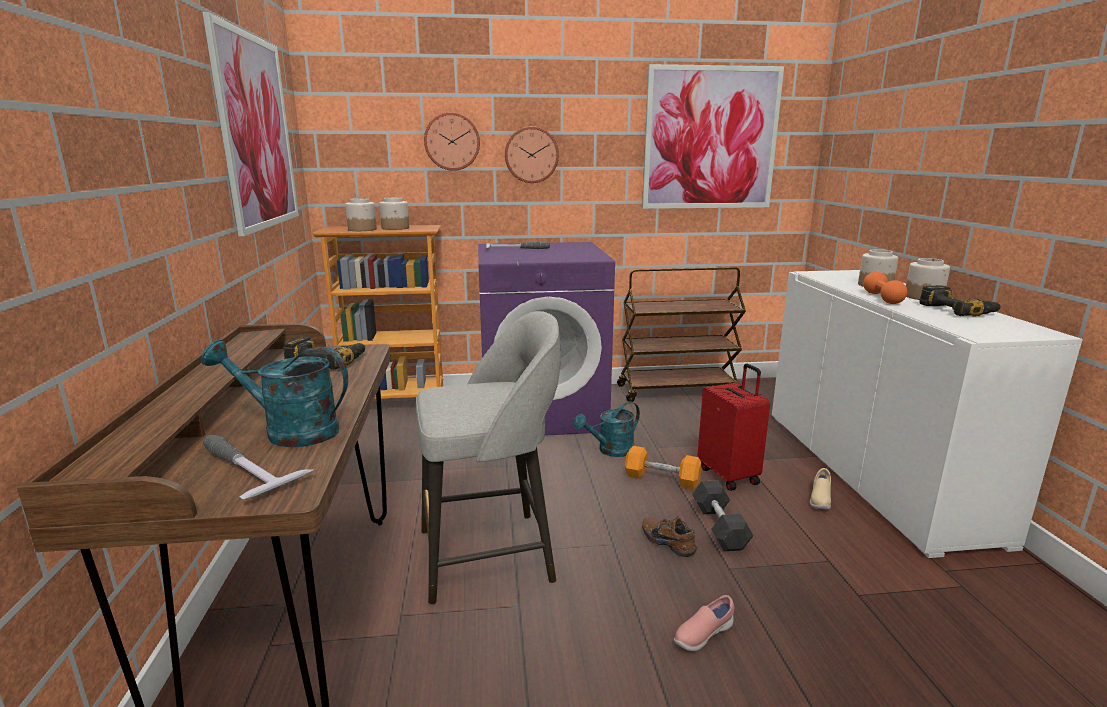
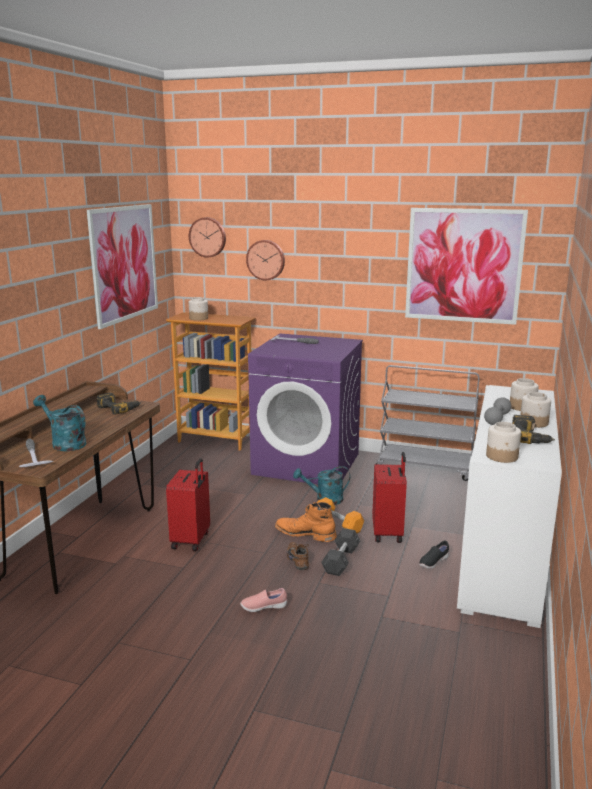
camera: 25 degrees right, 0 degrees up
(395, 228) = (220, 319): jar -> jar (502, 456)
(490, 554) = (191, 540): grey stool -> red suitcase
(531, 155) = (320, 271): wall clock -> wall clock (208, 237)
(635, 501) = (305, 533): none -> orange boot
(677, 390) = (425, 467): brown cart -> grey cart
(819, 500) = (433, 562): beige shoe -> black shoe
(882, 298) = (497, 419): orange dumbbell -> grey dumbbell

